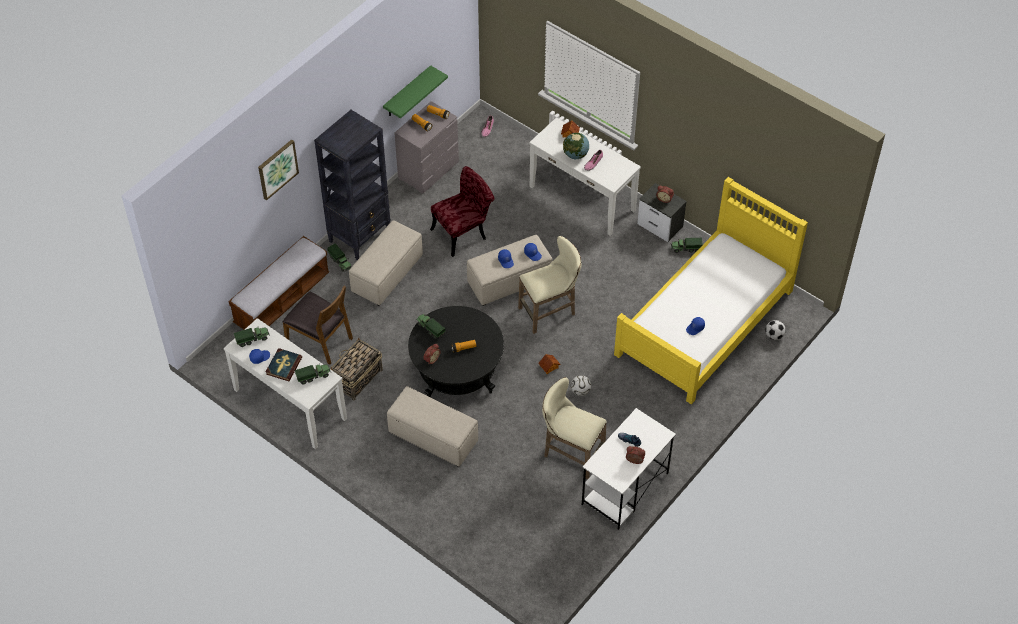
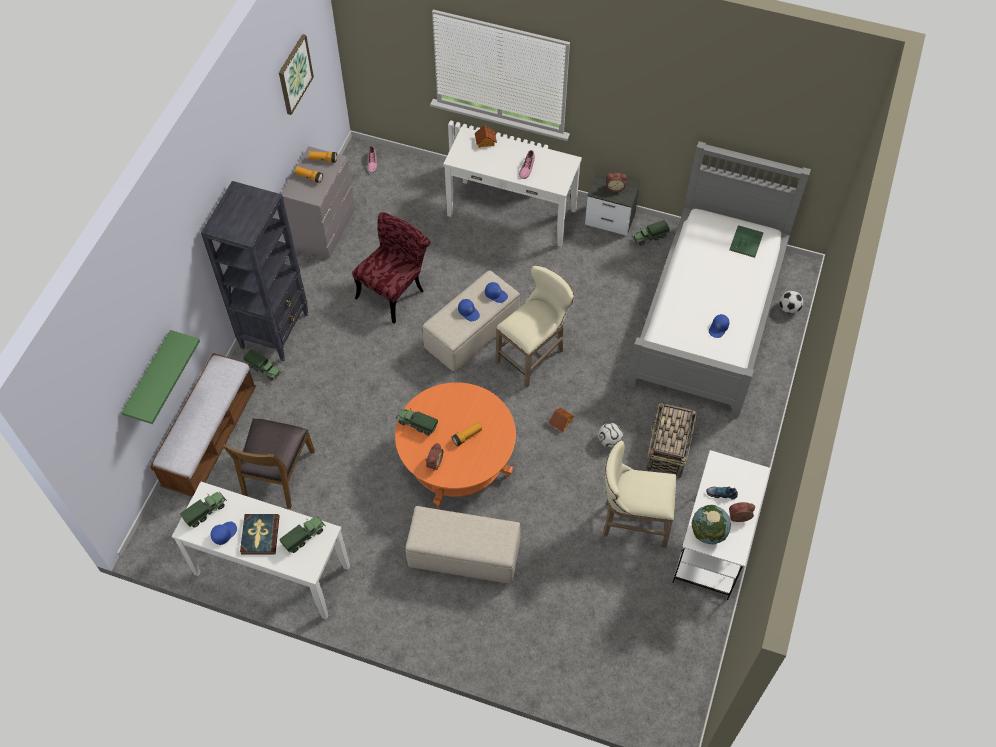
camera: 20 degrees left, 5 degrees up
(277, 169) = (167, 284): picture -> picture (294, 74)
(320, 340) = (277, 474): brown chair -> brown chair turned 90 degrees clockwise
(357, 378) = (341, 510): basket -> basket (668, 450)
(387, 274) = (326, 367): beige ottoman -> none
(407, 92) = (284, 142): green shelf -> green shelf (149, 378)
(457, 370) = (457, 461): black coffee table -> orange coffee table
(575, 155) = (503, 164): globe -> globe (708, 533)
(705, 322) = (708, 315): yellow bed -> grey bed
(751, 269) = (746, 241): none -> green book

